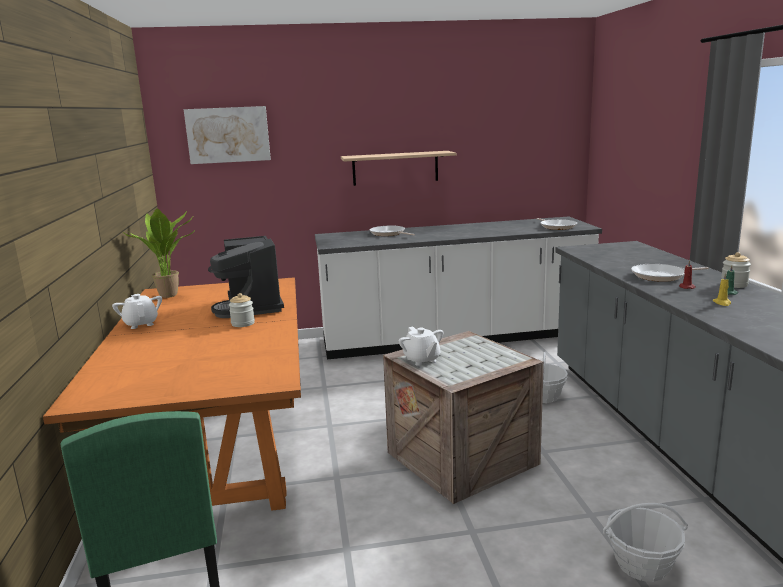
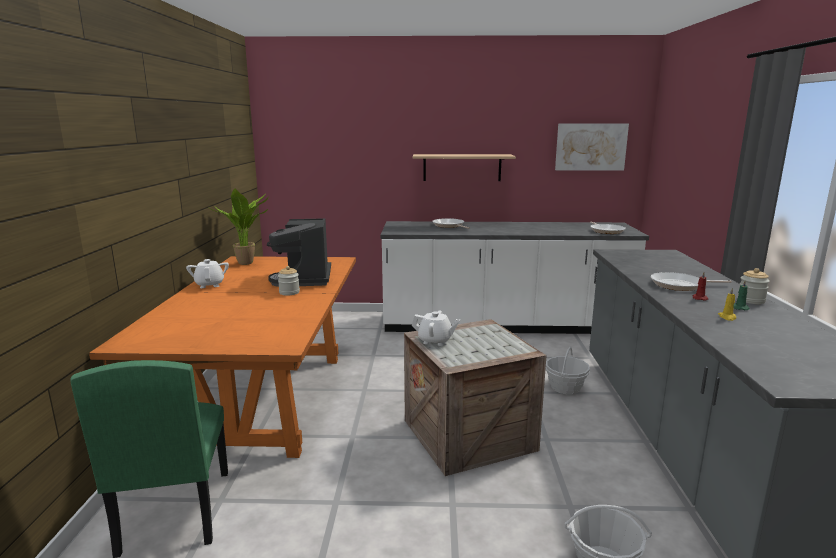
camera: 10 degrees right, 0 degrees up
(228, 135) = (318, 130): picture -> picture (590, 147)
(421, 360) = (435, 341): white teapot -> white teapot turned 60 degrees counterclockwise

